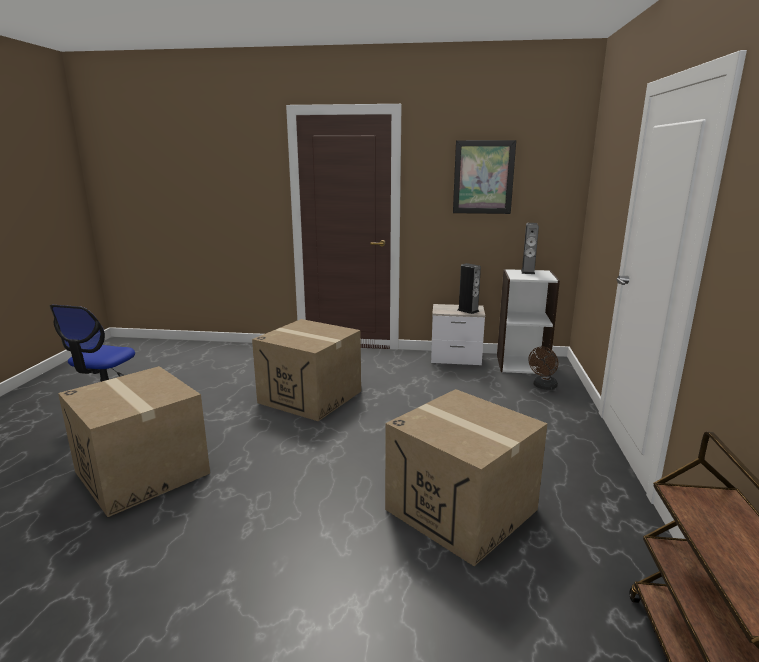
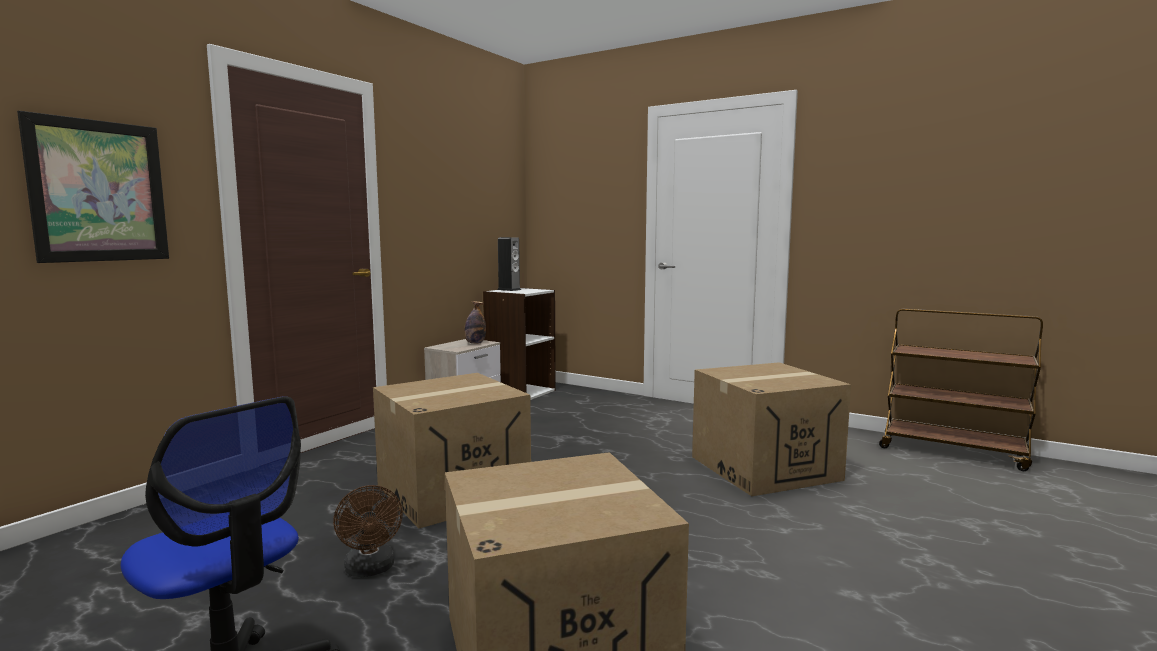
camera: 65 degrees left, 10 degrees down
(468, 310) = (475, 343): speaker -> bottle
(483, 177) = (455, 187): picture -> picture (99, 191)
(543, 387) = (577, 397): brown fan -> brown fan (371, 570)

